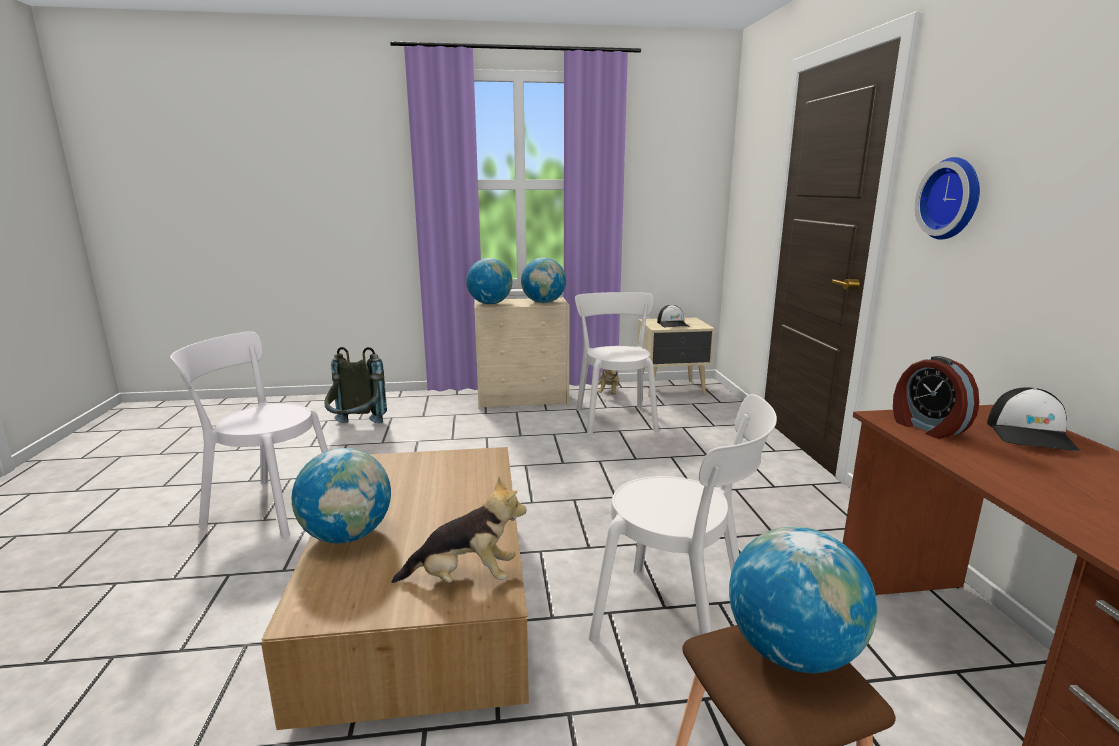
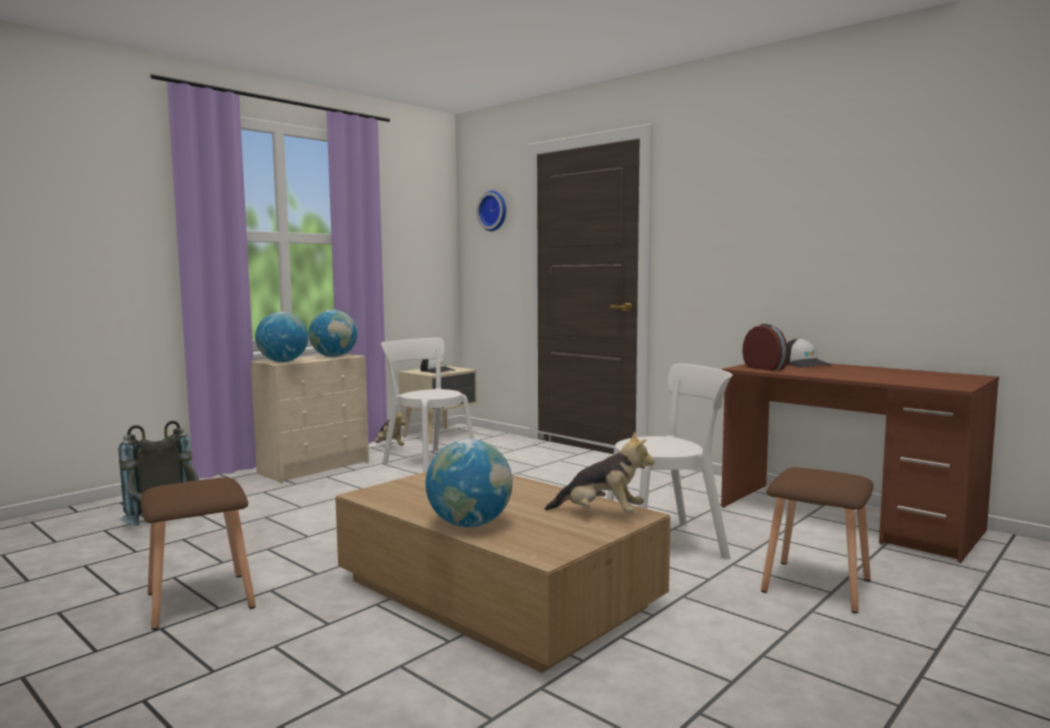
camera: 40 degrees left, 10 degrees down
(268, 506) = (199, 599): white chair -> brown stool
(464, 578) = (601, 514): plush toy -> plush toy turned 60 degrees clockwise
(792, 652) = (817, 472): globe -> none
(927, 427) = (765, 368): alarm clock -> alarm clock turned 150 degrees counterclockwise
(953, 199) = (703, 240): wall clock -> wall clock (494, 211)

